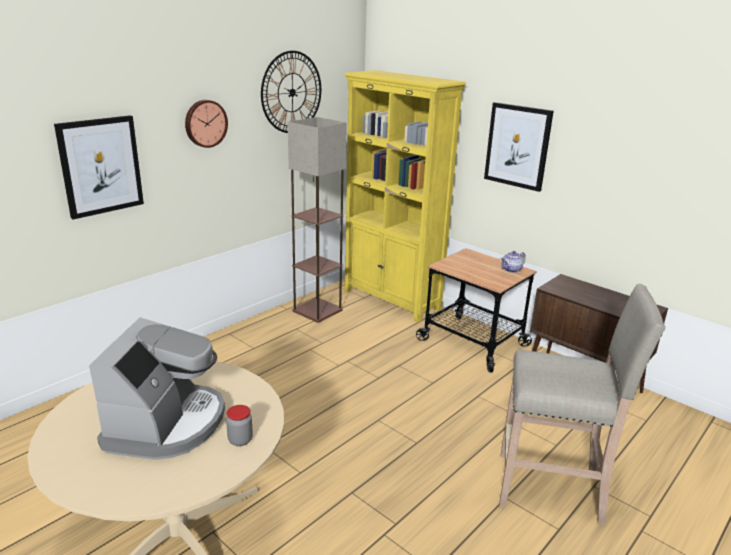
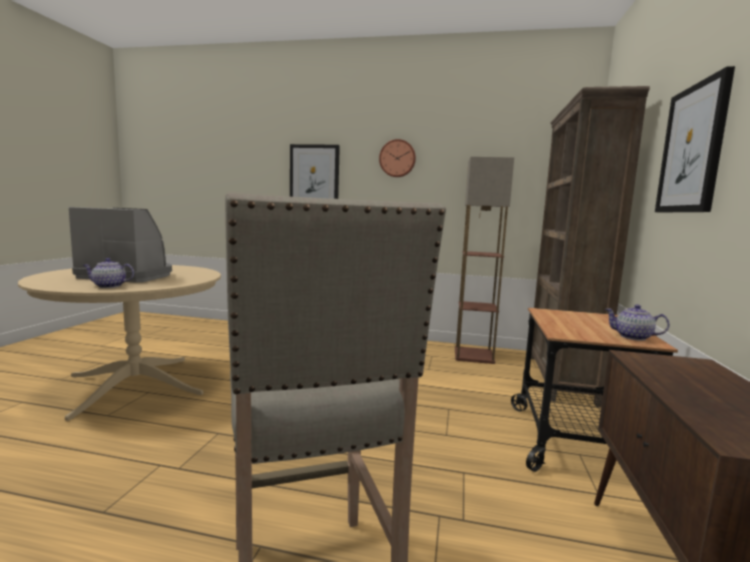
camera: 60 degrees right, 15 degrees down
(167, 424) = (128, 276): coffee machine -> coffee machine turned 150 degrees counterclockwise
(240, 440) = (108, 286): jar -> teapot
(292, 92) = (492, 142): wall clock -> none
(392, 299) = (561, 378): yellow bookcase -> brown bookcase

